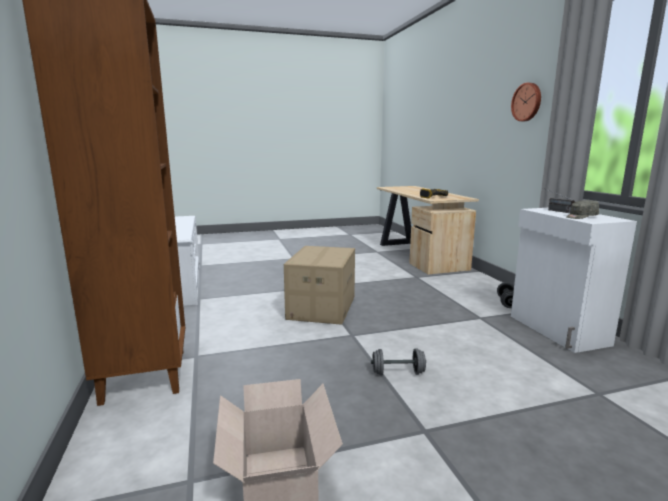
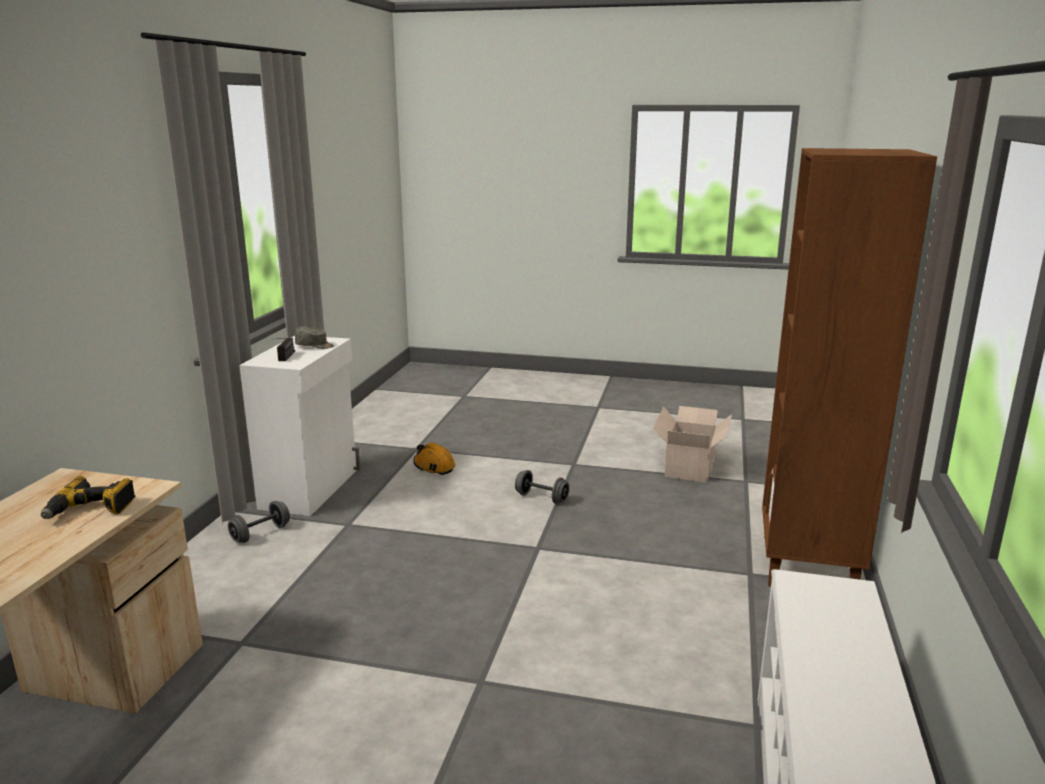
camera: 150 degrees left, 5 degrees up
(321, 307) = (529, 611): cardboard box -> none
(527, 102) = (100, 226): wall clock -> none
(535, 377) = (434, 466): none -> orange hard hat

